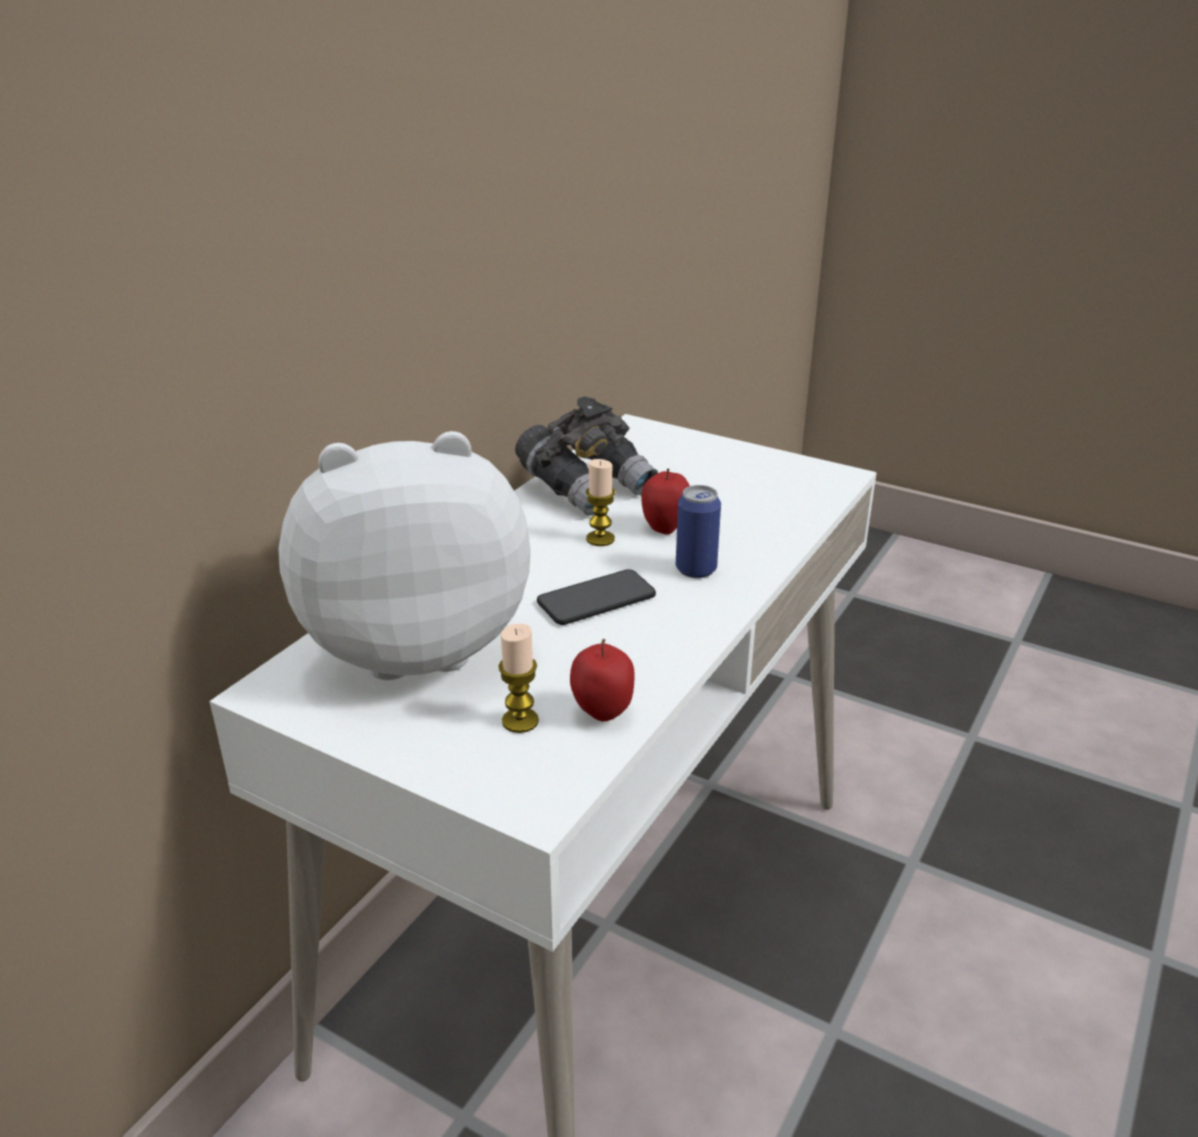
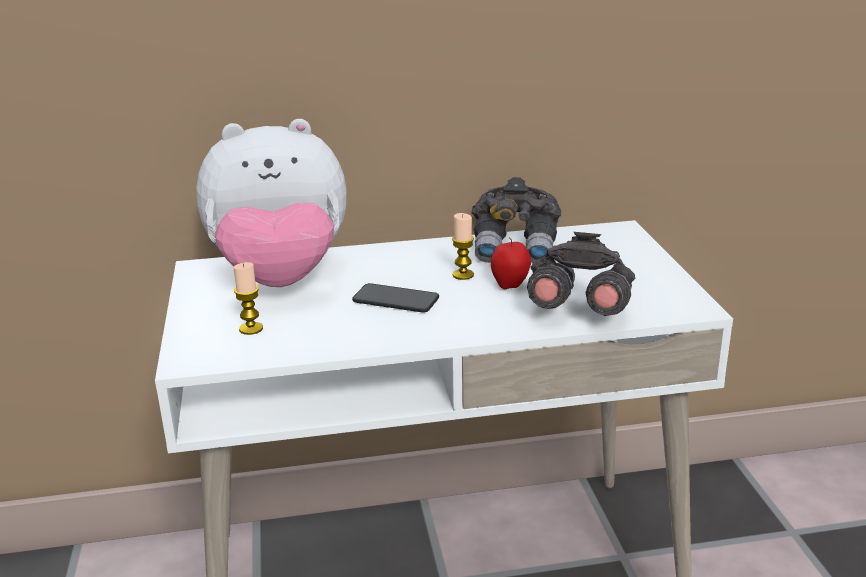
camera: 50 degrees right, 5 degrees down
(415, 645) = (280, 278): plush toy -> plush toy turned 135 degrees clockwise
(602, 713) = (286, 345): apple -> none
(696, 569) = (477, 312): can -> none
(768, 522) = (579, 310): none -> grey binoculars

